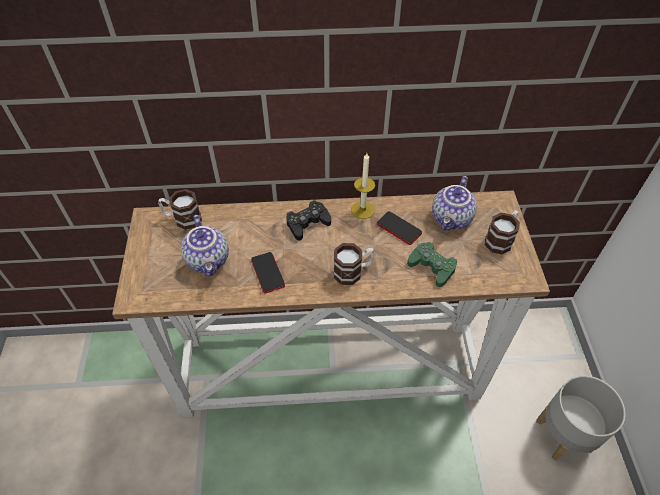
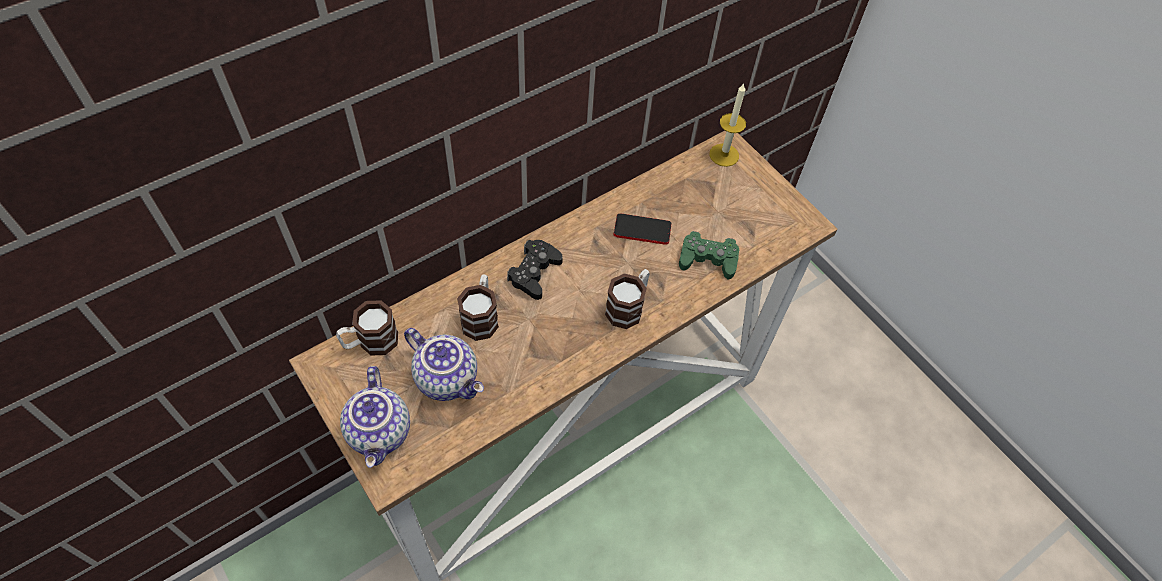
camera: 35 degrees left, 5 degrees up
(268, 273) = (532, 358): phone -> none
(362, 210) = (586, 225): candle -> candle (724, 155)
(452, 219) = (691, 191): teapot -> teapot (381, 432)
(501, 239) = (755, 192): mug -> mug (481, 316)
(564, 435) = (853, 373): grey planter -> none

